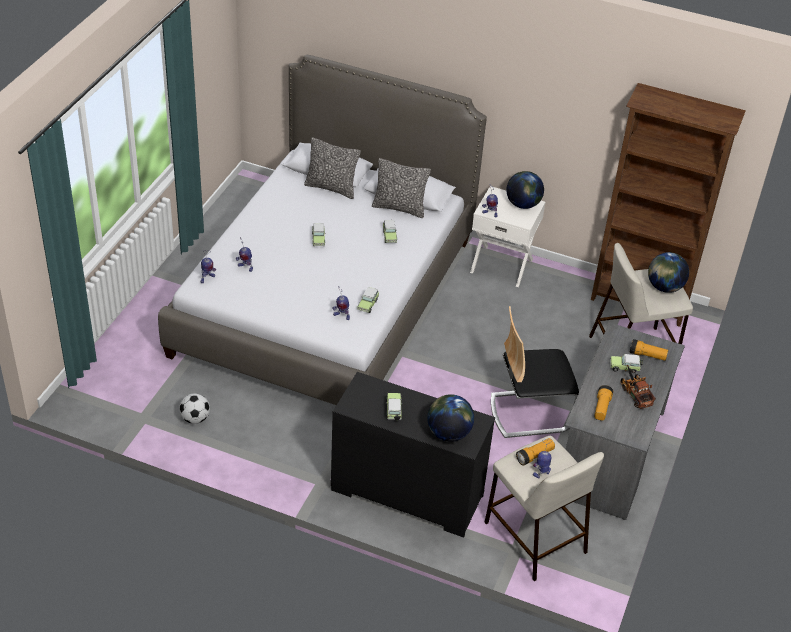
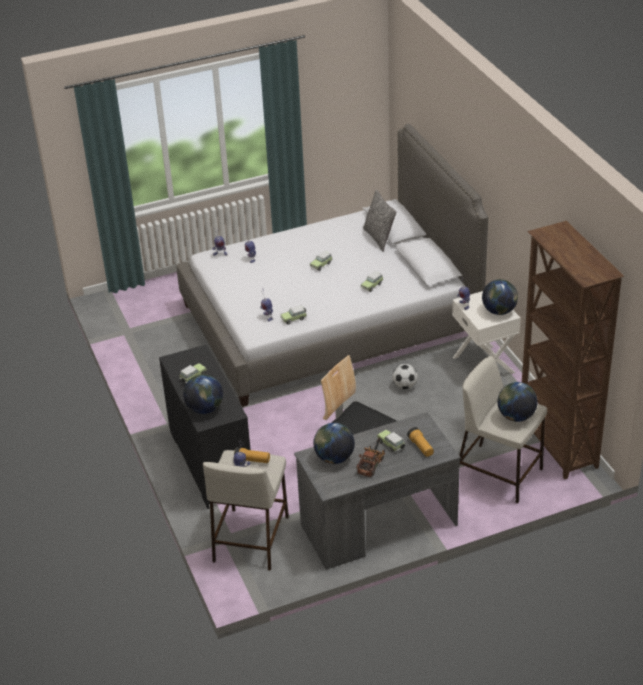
camera: 50 degrees right, 5 degrees down
(195, 418) = (153, 348): football -> football (404, 386)
(399, 208) = (406, 272): pillow -> none
(601, 408) = (334, 458): flashlight -> globe

